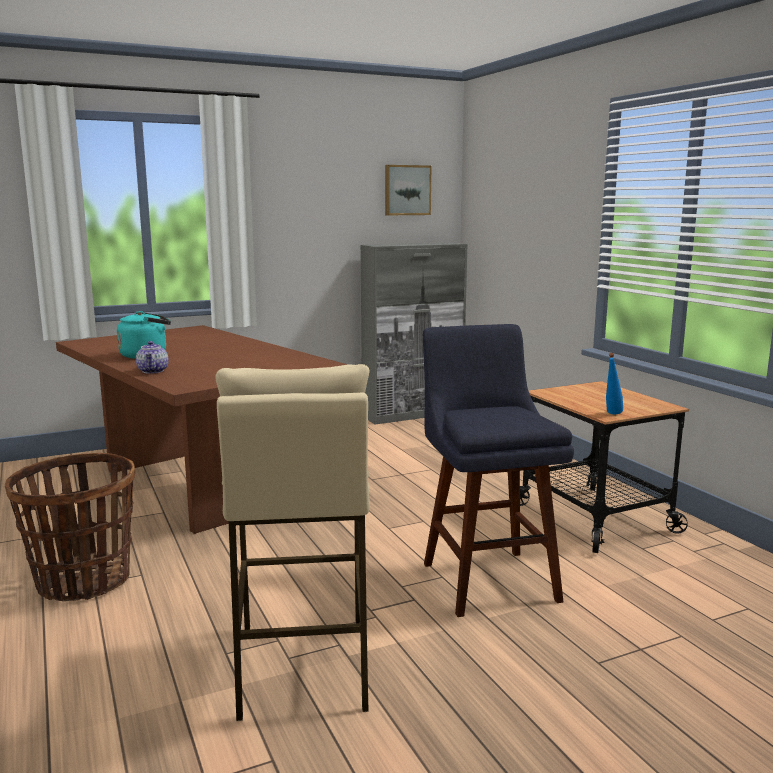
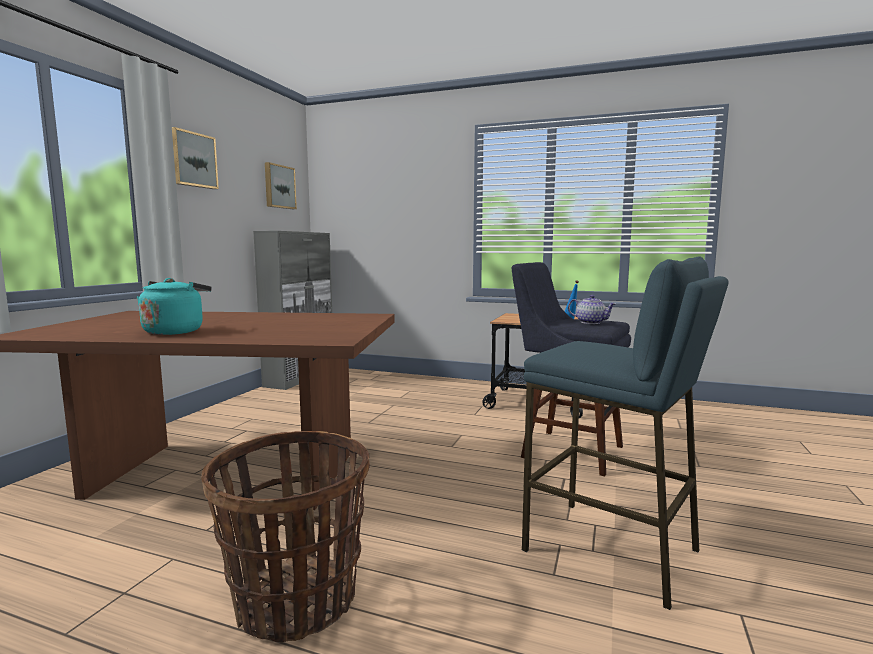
camera: 45 degrees left, 5 degrees down
(153, 371) = (246, 338): teapot -> teapot (591, 322)
(284, 177) = (192, 160): none -> picture
(301, 666) = (611, 550): beige stool -> blue stool

